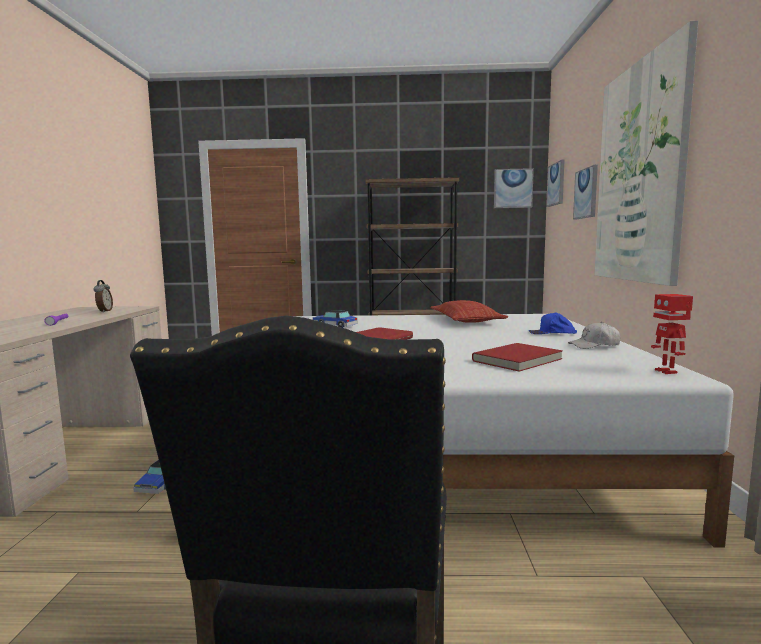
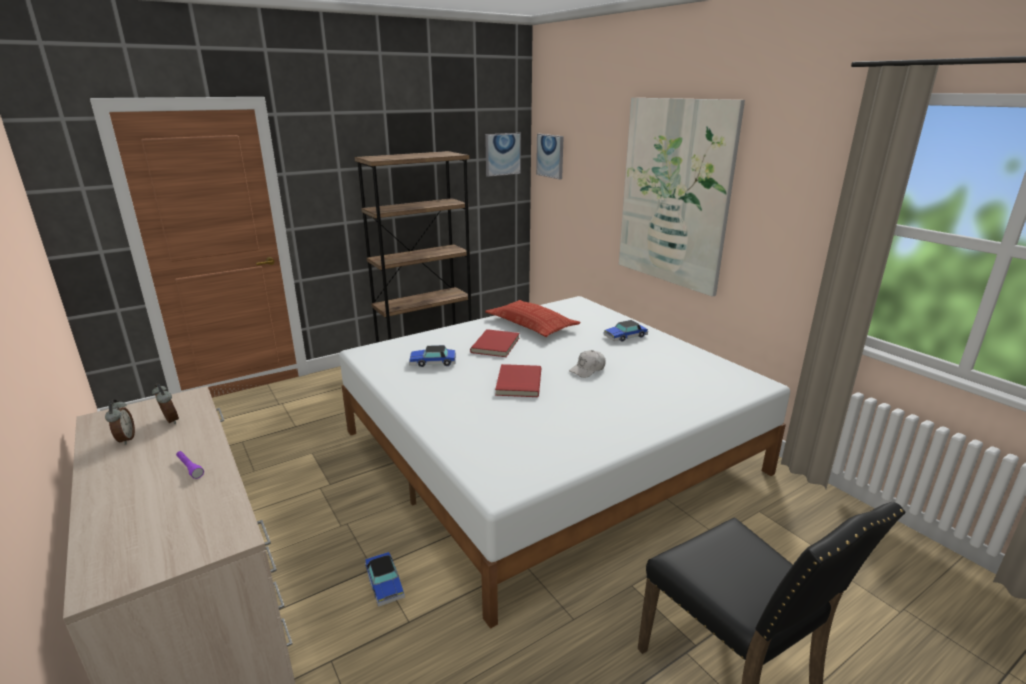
camera: 35 degrees left, 15 degrees up
(69, 313) = (125, 439): none -> alarm clock
(518, 360) = (659, 388): red book -> red book (496, 345)
(552, 333) = (625, 336): blue cap -> toy car
(586, 193) = (600, 184): picture -> none
(594, 346) = (674, 352): white cap -> white cap (587, 369)
(667, 371) = (749, 379): toy robot -> none

